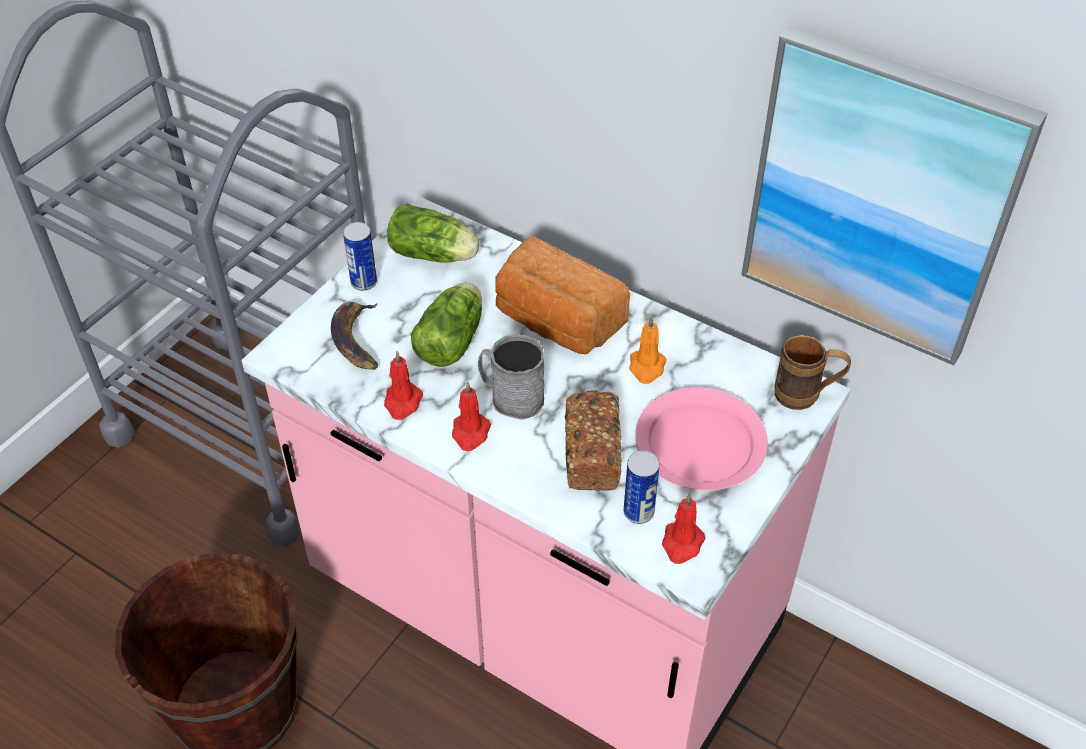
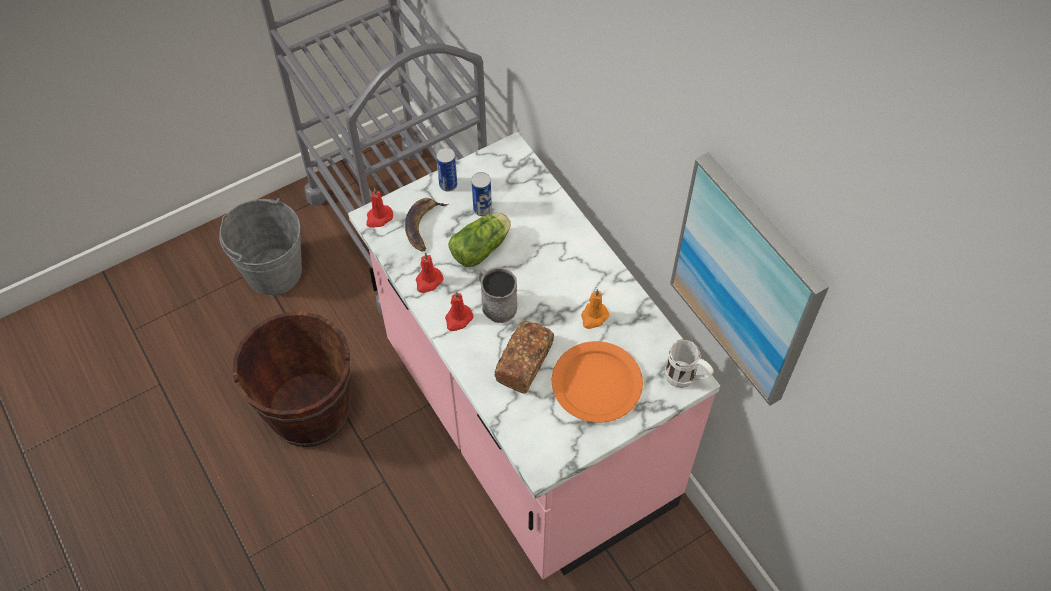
camera: 25 degrees right, 10 degrees up
(100, 548) = (273, 271): none -> grey bucket
(435, 255) = (503, 181): lettuce -> none
(556, 322) = (554, 261): bread -> none
(638, 512) = (530, 414): can -> can (482, 209)
(682, 544) = (545, 446): red candle -> red candle (378, 218)
(699, 442) = (596, 383): pink plate -> orange plate
(806, 396) = (686, 379): brown mug -> white mug

